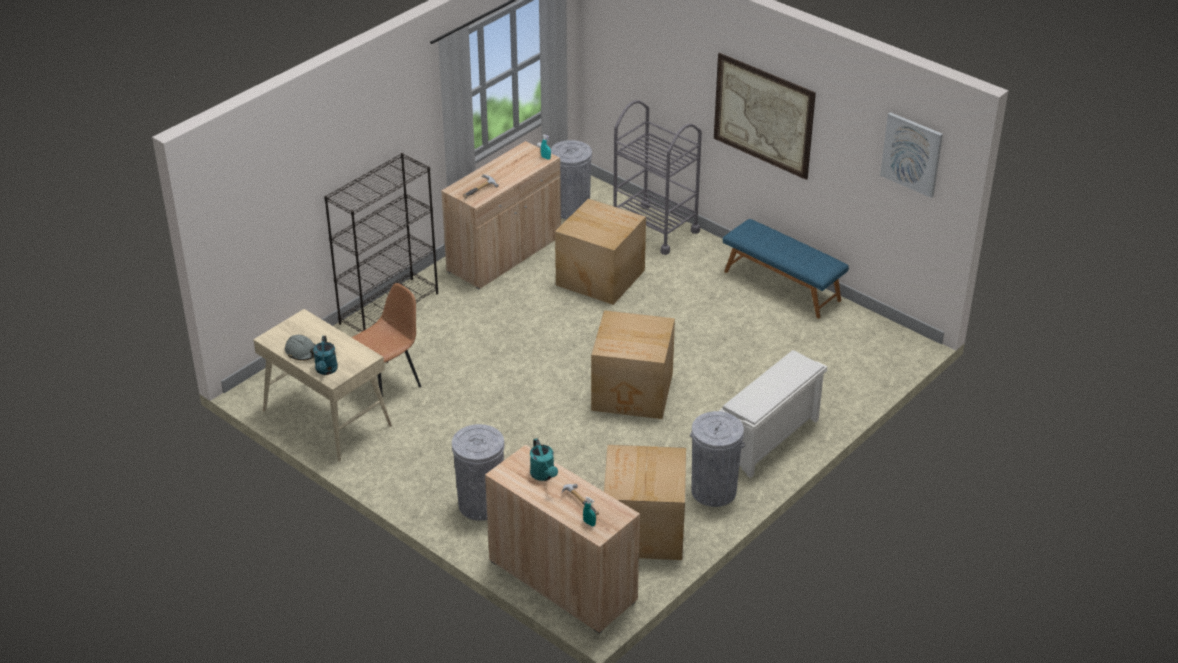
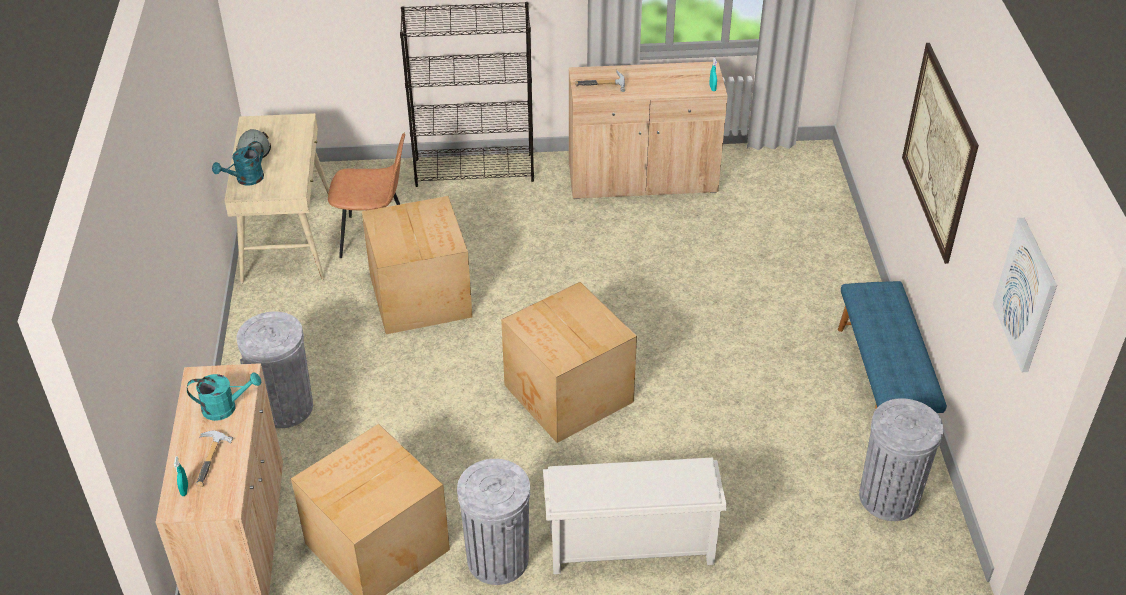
camera: 45 degrees right, 5 degrees up
(544, 475) = (226, 408): turquoise watering can -> turquoise watering can turned 120 degrees counterclockwise
(571, 209) = (767, 171): grey trash can -> grey trash can (889, 497)
(600, 276) = (701, 255): cardboard box -> cardboard box (421, 295)
(655, 229) = (825, 239): grey cart -> none

